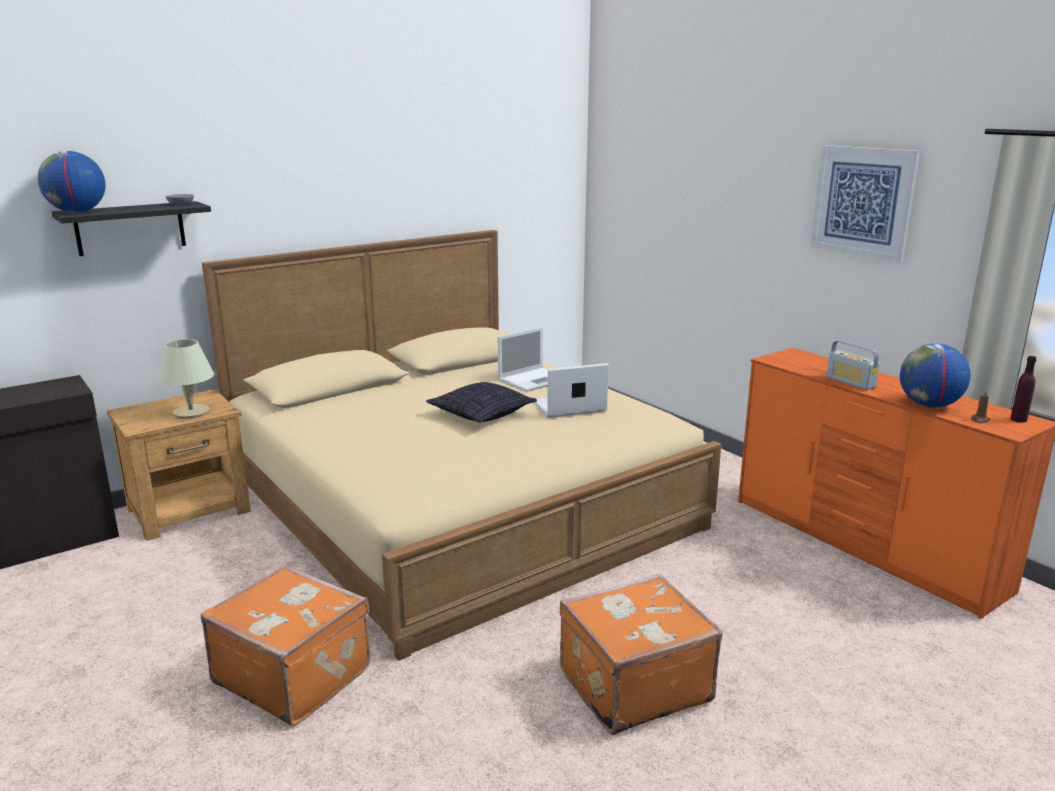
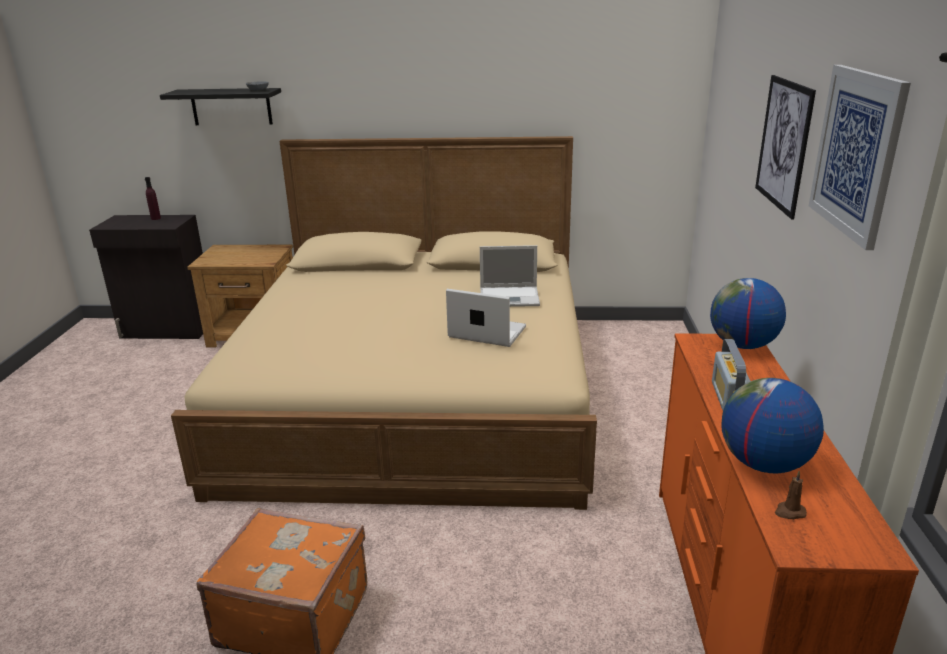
camera: 40 degrees right, 5 degrees up
(77, 212) = (183, 91): globe -> globe (742, 345)
(192, 412) = (248, 259): beige table lamp -> none
(294, 674) = (136, 478): orange suitcase -> none
(482, 414) = (406, 317): pillow -> none
(748, 209) = (783, 144): none -> picture
(1018, 419) = (856, 536): purple bottle -> purple bottle (156, 218)

